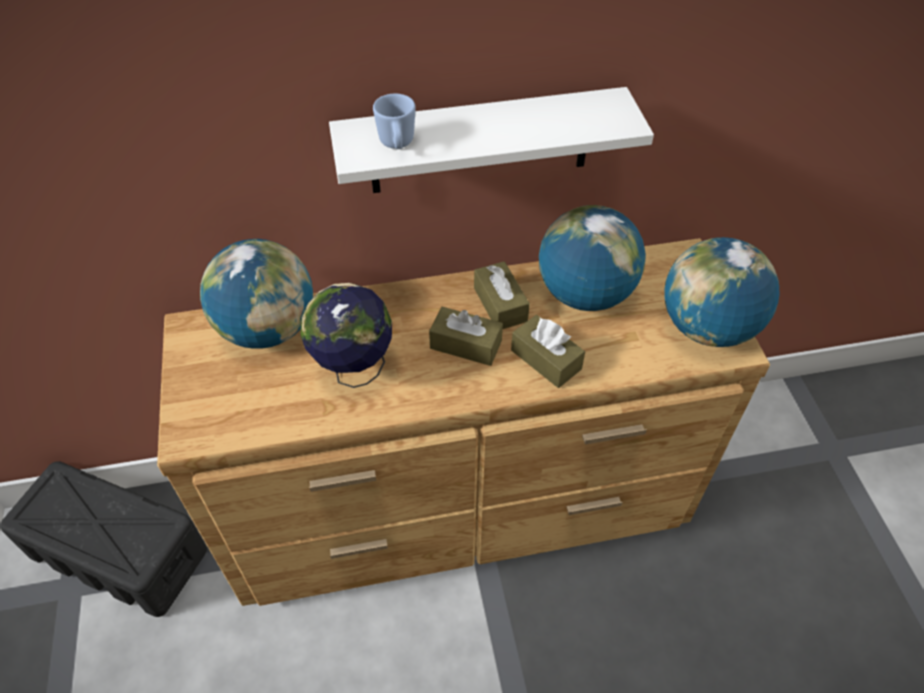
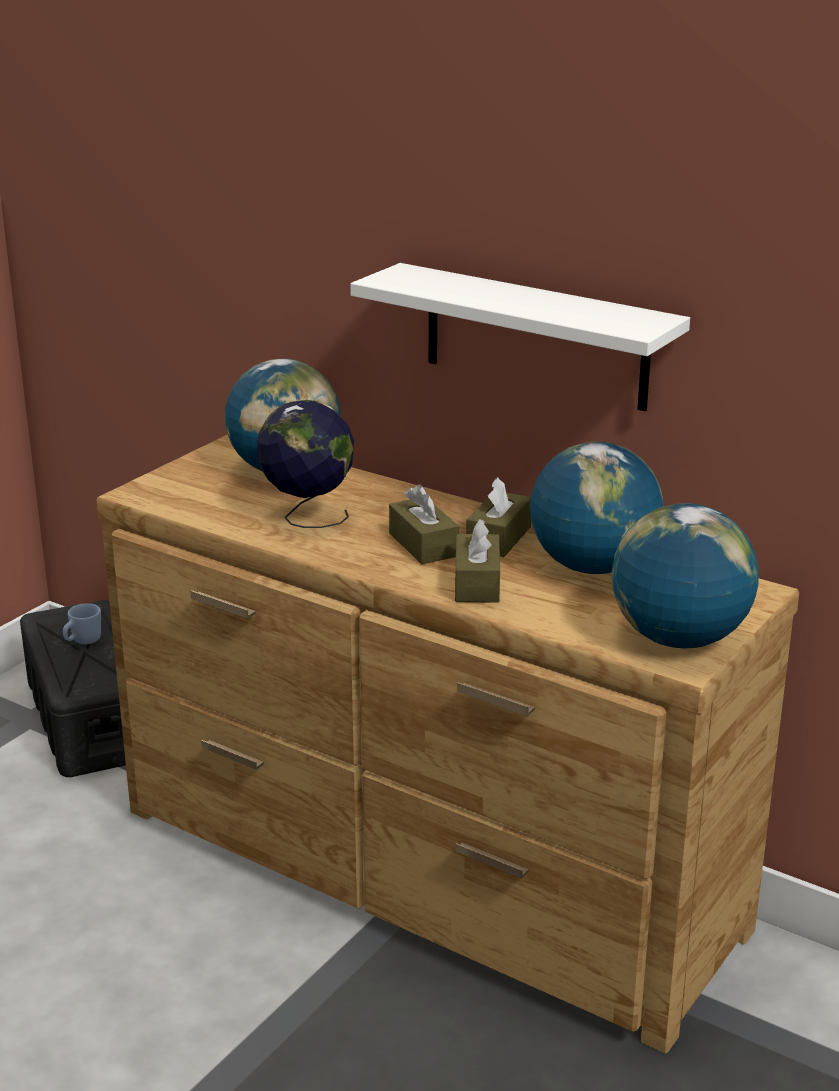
camera: 45 degrees right, 25 degrees down
(397, 145) = (422, 284): blue mug -> blue mug (82, 641)

